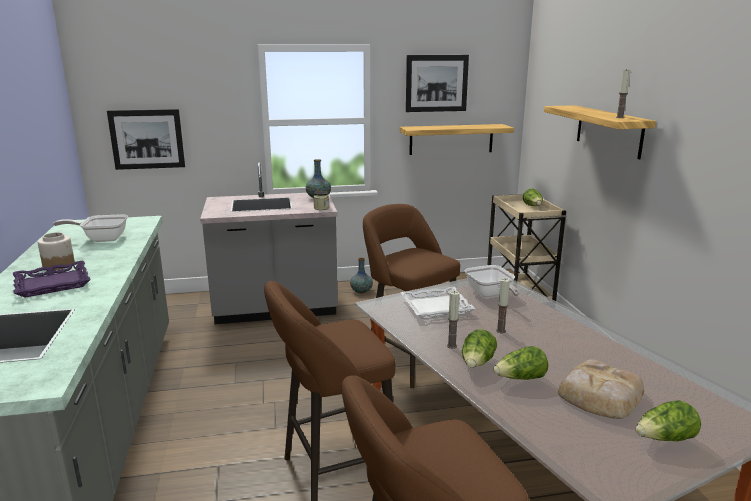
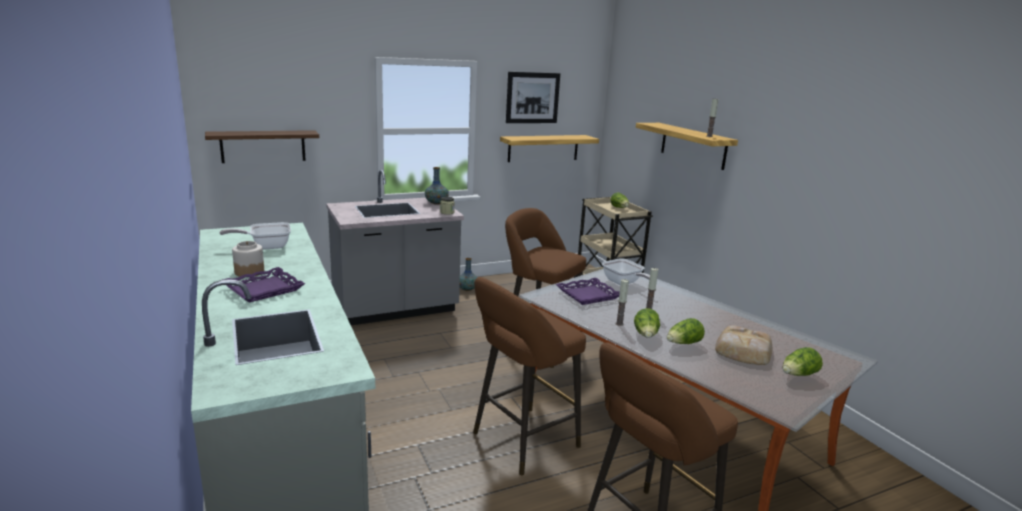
camera: 15 degrees left, 0 degrees up
(147, 139) = (263, 146): picture -> shelf
(436, 307) = (588, 295): white tray -> purple tray

